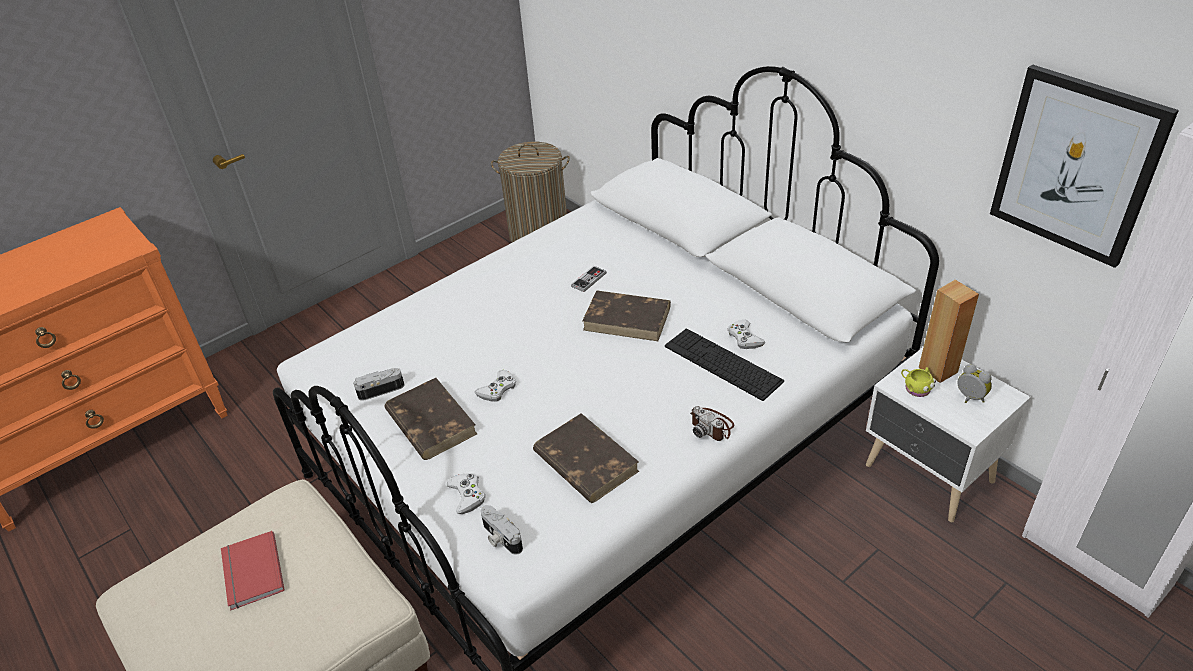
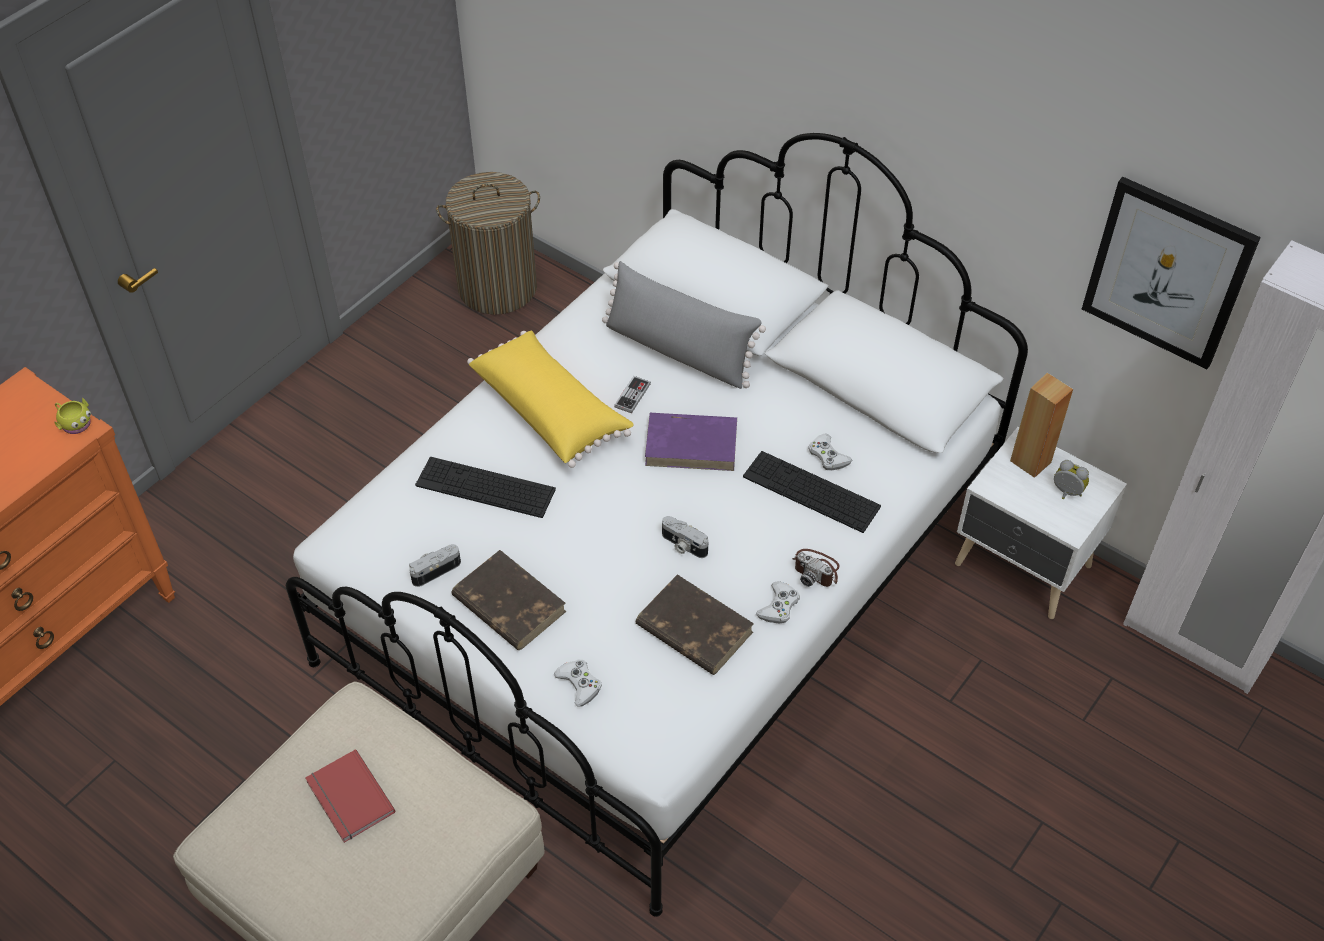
camera: 15 degrees left, 10 degrees up
(446, 333) = (485, 487): none -> keyboard
(497, 389) = (570, 553): white game controller -> white game controller (779, 606)
(500, 538) = (630, 726): camera -> camera (683, 545)
(519, 284) = (550, 410): none -> yellow pillow
(628, 318) = (692, 444): brown book -> purple book
(636, 252) = (678, 351): none -> grey pillow
(915, 388) = (1010, 487): yellow mug -> yellow mug (74, 423)

